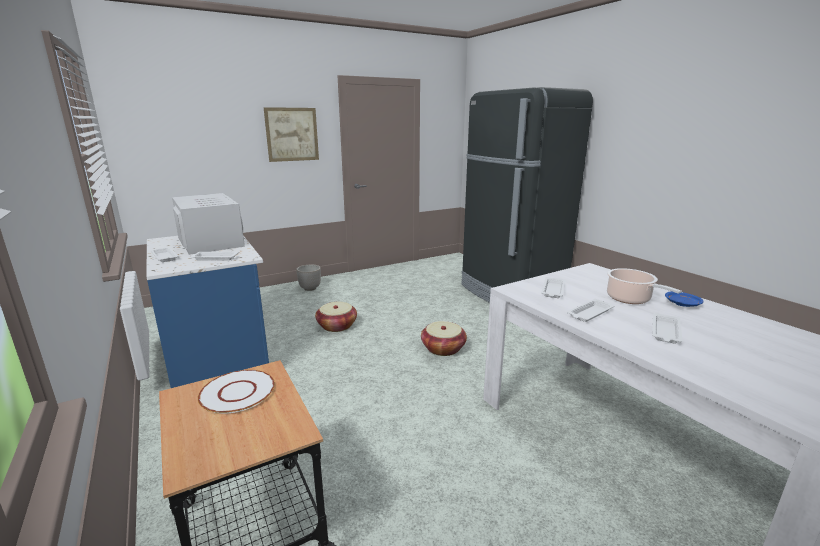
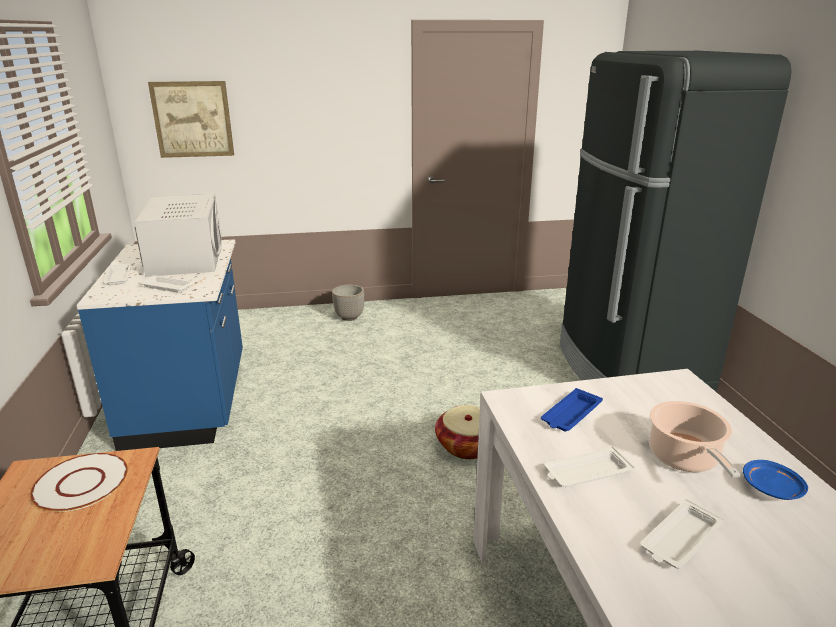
camera: 20 degrees right, 5 degrees up
(292, 134) = (341, 106): picture -> picture (192, 119)
(337, 326) = (349, 381): basket -> none
(553, 290) = (570, 415): white tray -> blue tray

